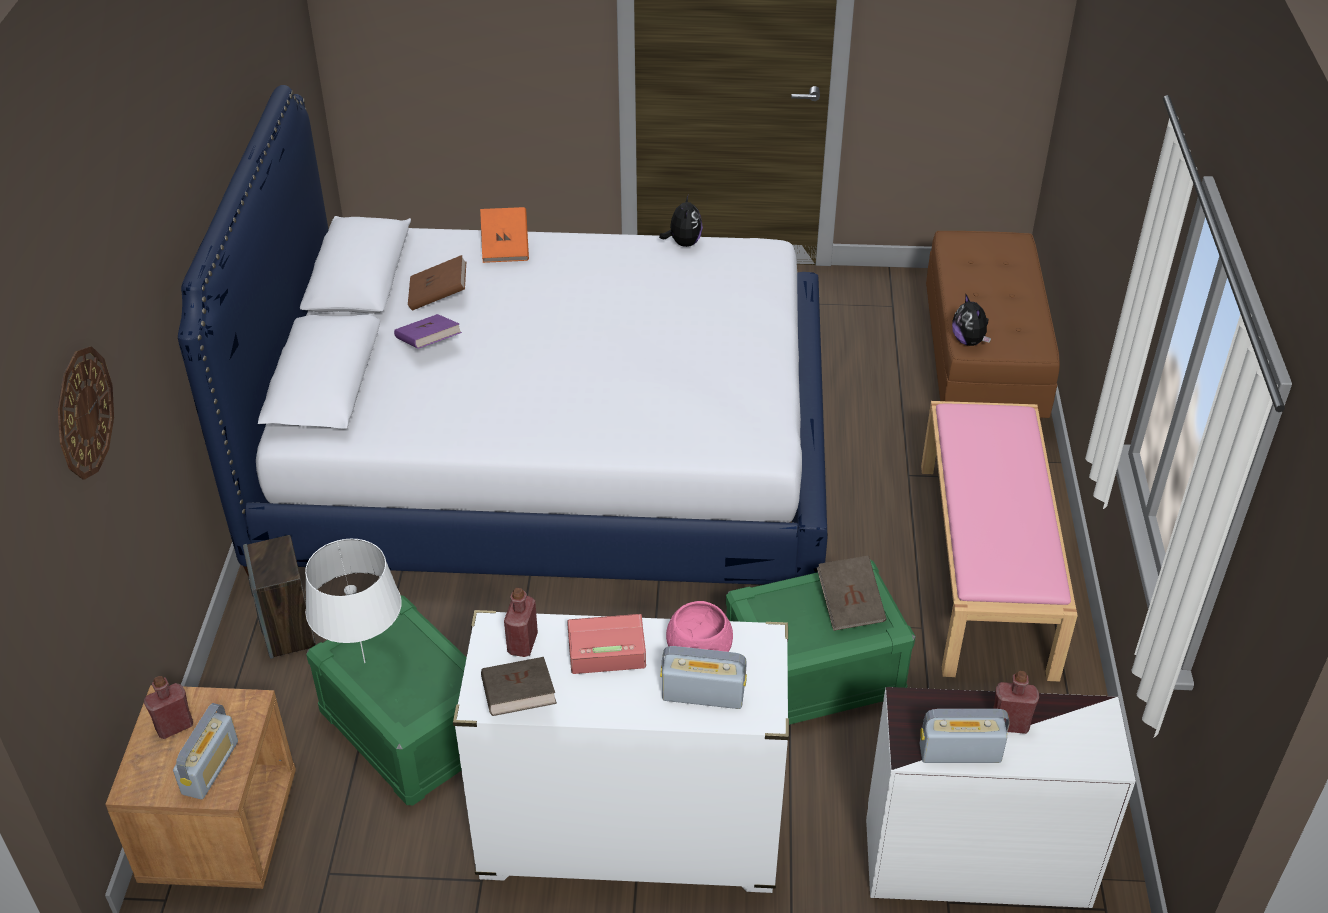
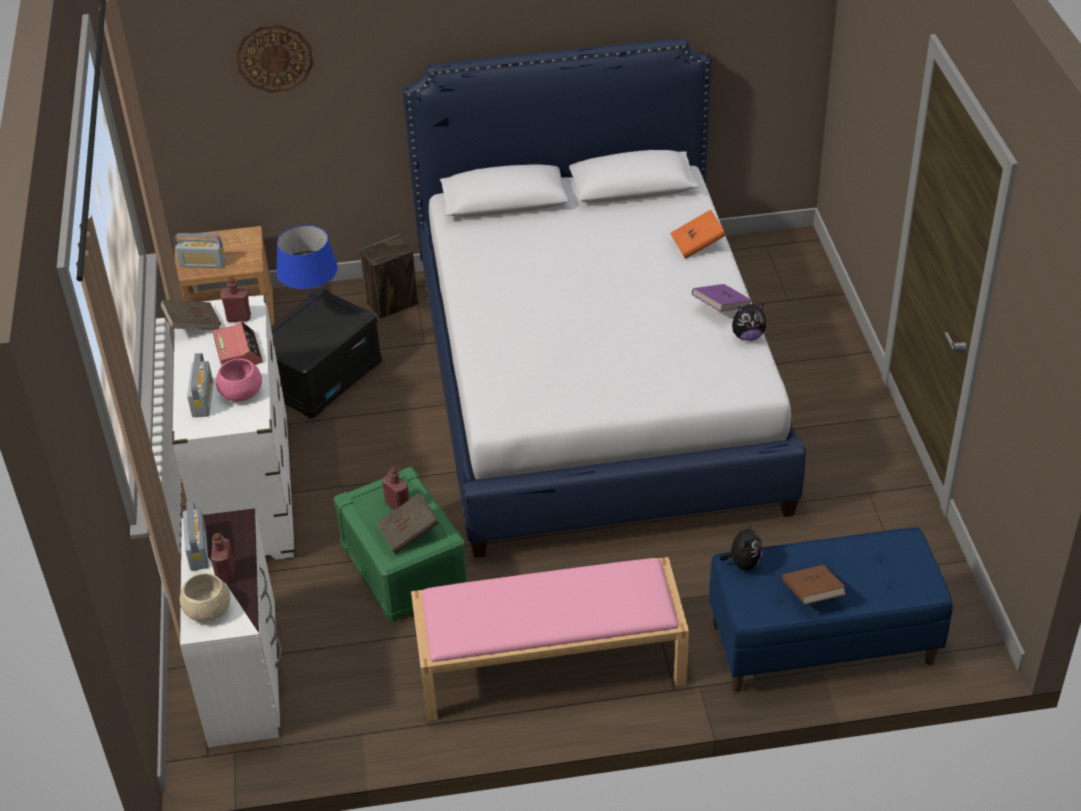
camera: 80 degrees right, 0 degrees up
(174, 726) = (230, 243): red bottle -> red bottle (397, 505)
(365, 662) = (314, 313): white table lamp -> blue table lamp
(409, 728) = (320, 376): green storage box -> black storage box
(428, 344) = (561, 235): purple book -> purple book (721, 308)
(438, 296) = (621, 226): brown book -> brown book (812, 594)
(969, 341) = (743, 563): plush toy -> plush toy turned 135 degrees clockwise
(981, 372) = (821, 644): brown bench -> blue bench
(1073, 747) = (207, 609): none -> beige bowl

